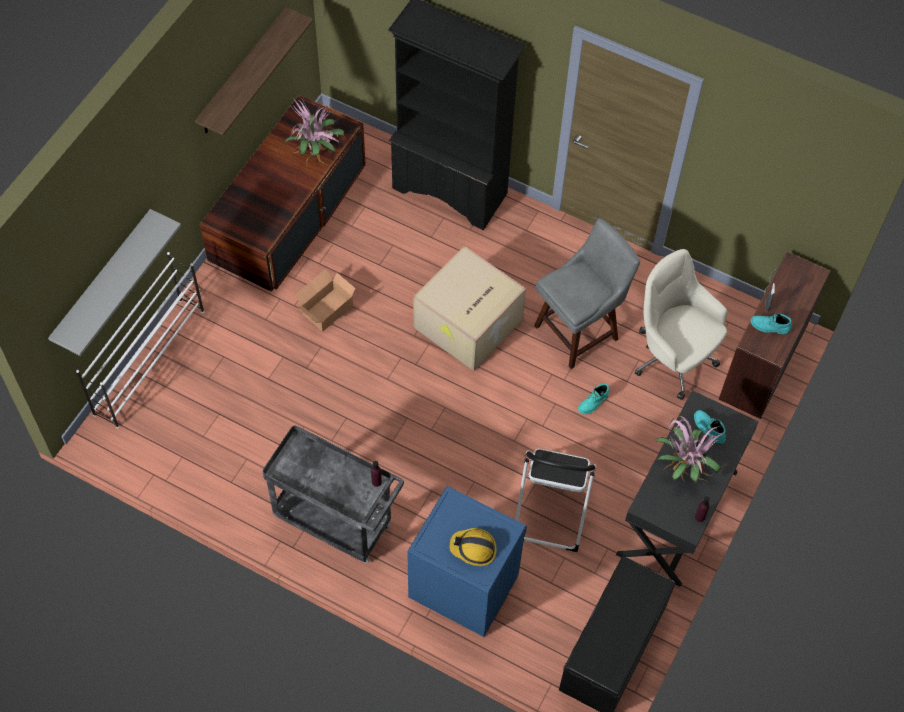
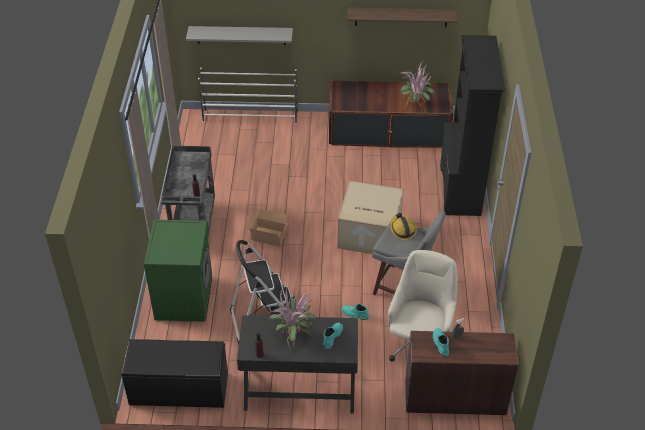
camera: 65 degrees right, 15 degrees down
(325, 309) = (333, 169): cardboard box -> cardboard box (268, 235)
(464, 584) = (185, 298): blue washing machine -> green washing machine
(473, 549) = (170, 247): hard hat -> hard hat (402, 229)

